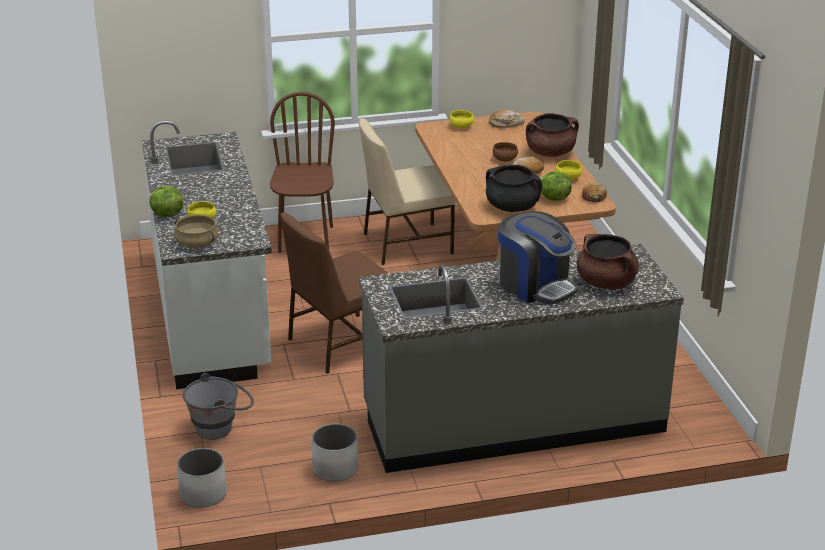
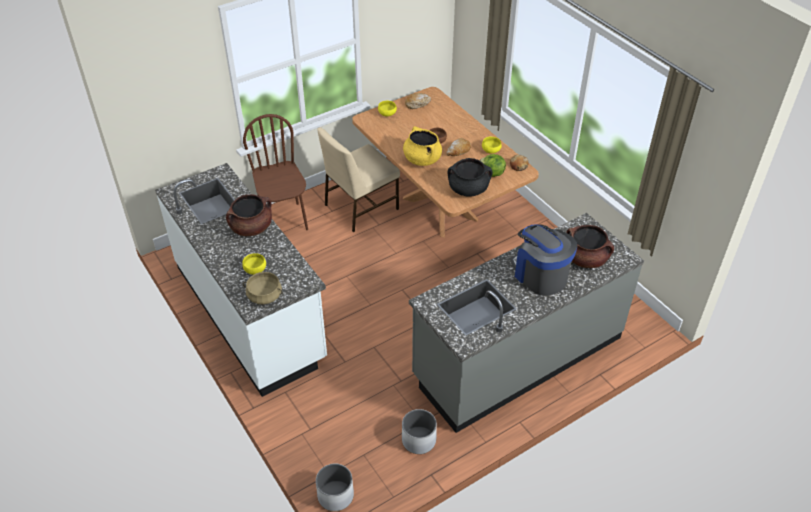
camera: 20 degrees left, 15 degrees up
(166, 214) = (222, 269): lettuce -> none
(221, 427) = (315, 424): grey bucket -> none
(340, 343) = (361, 317): brown chair -> none
(474, 172) = (422, 159): none -> yellow cooking pot
(535, 286) = (540, 275): coffee machine -> coffee machine turned 150 degrees counterclockwise
(550, 153) = (465, 127): brown cooking pot -> brown cooking pot (251, 228)

